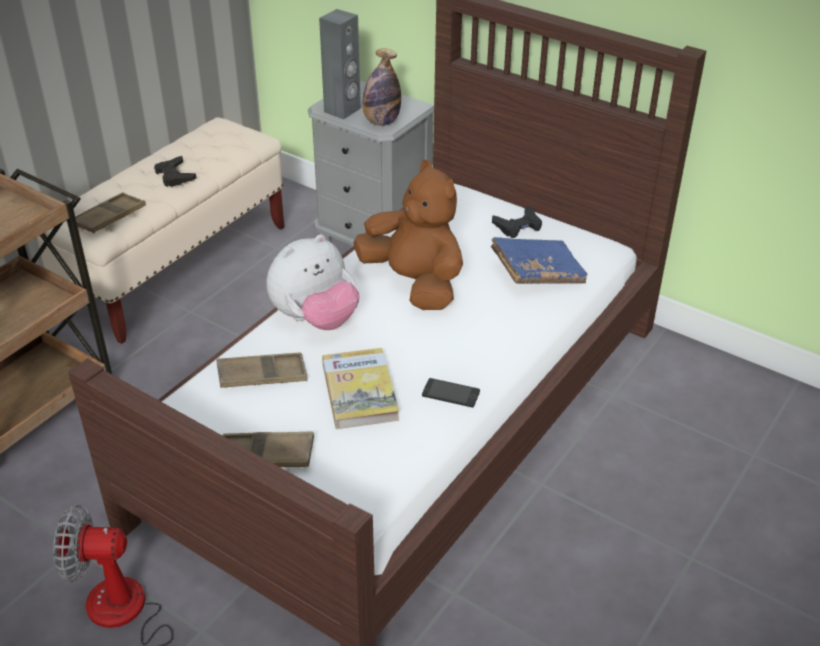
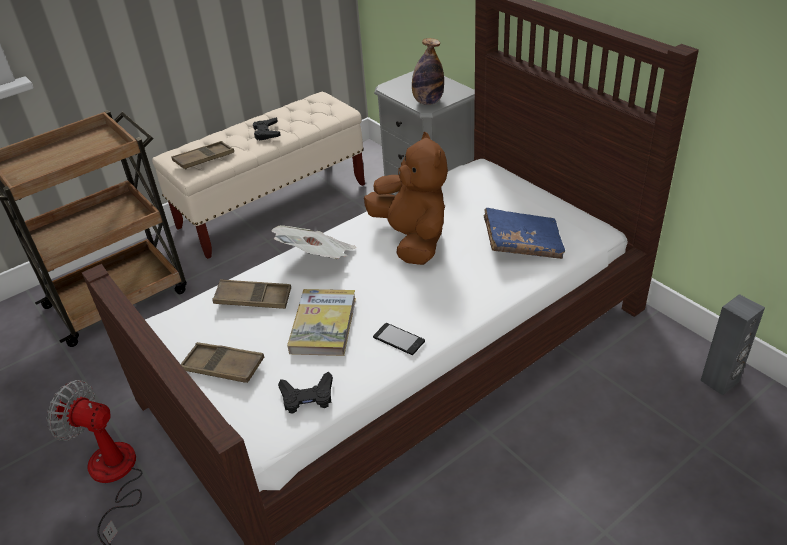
camera: 20 degrees right, 0 degrees up
(315, 319) = (317, 258): plush toy -> newspaper
(342, 110) = (401, 90): grey speaker -> grey speaker (720, 381)
(518, 226) = (523, 201): black game controller -> black game controller (307, 397)

